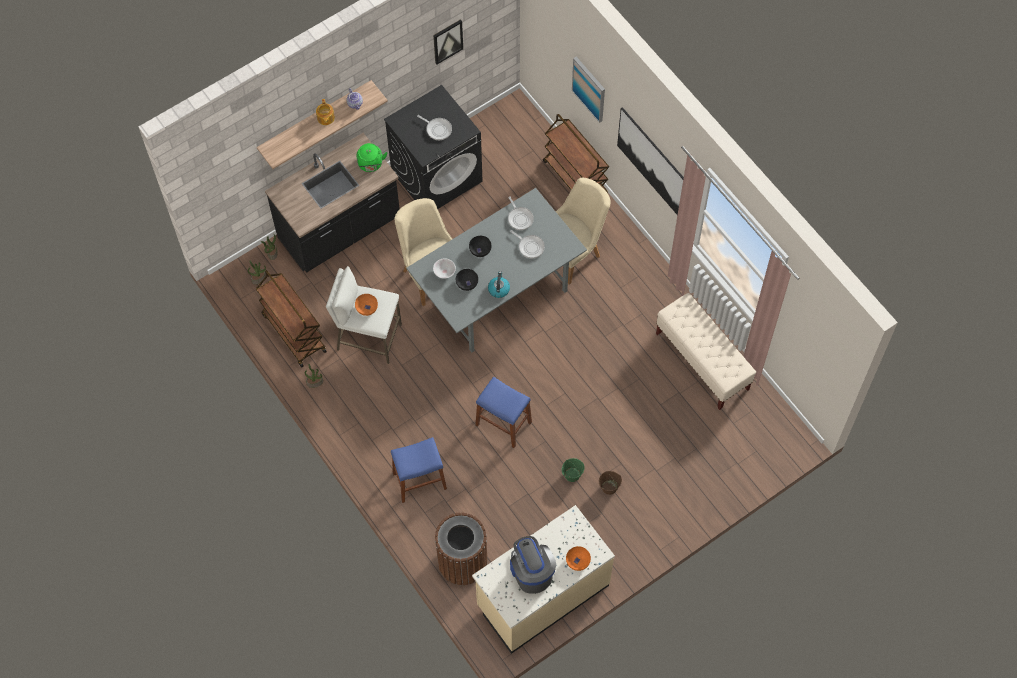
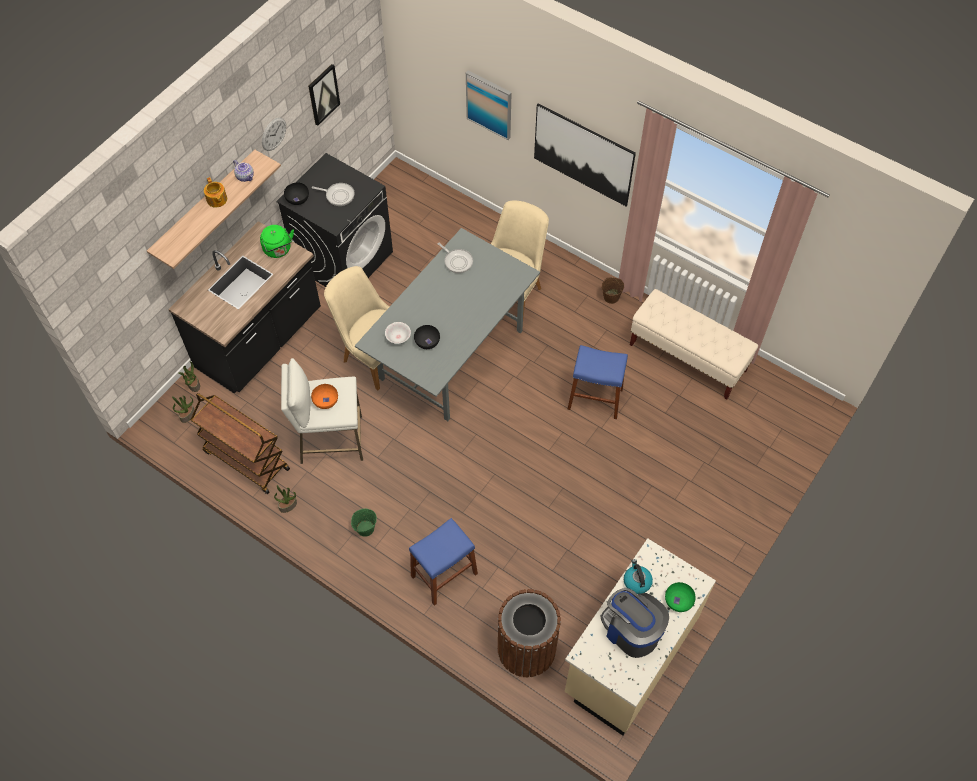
camera: 20 degrees left, 5 degrees down
(392, 69) = (273, 134): none -> wall clock
(480, 250) = (428, 304): black bowl -> black bowl (298, 199)
(498, 289) = (464, 337): kettle -> kettle (636, 581)
(503, 423) = (511, 484): blue stool -> blue stool (595, 399)
(530, 246) = (479, 286): frying pan -> none
(572, 475) = (606, 514): green bucket -> green bucket (365, 529)
(575, 178) = (486, 223): brown cart -> none
(577, 561) = (678, 601): orange bowl -> green bowl
(609, 487) = (651, 514): brown bucket -> brown bucket (611, 297)

